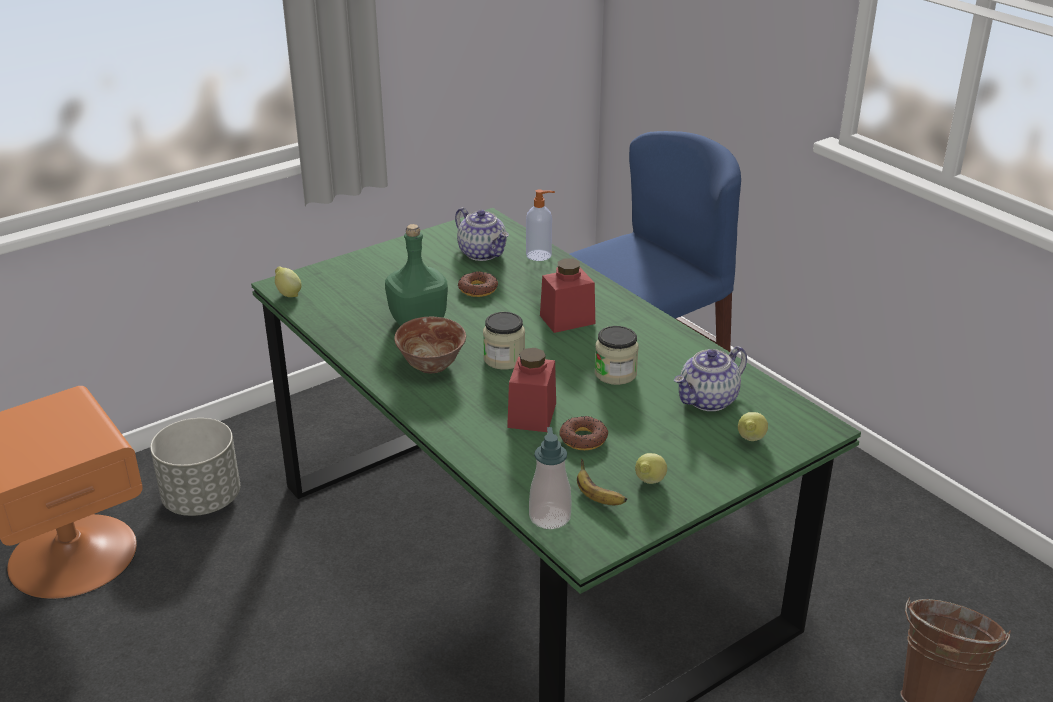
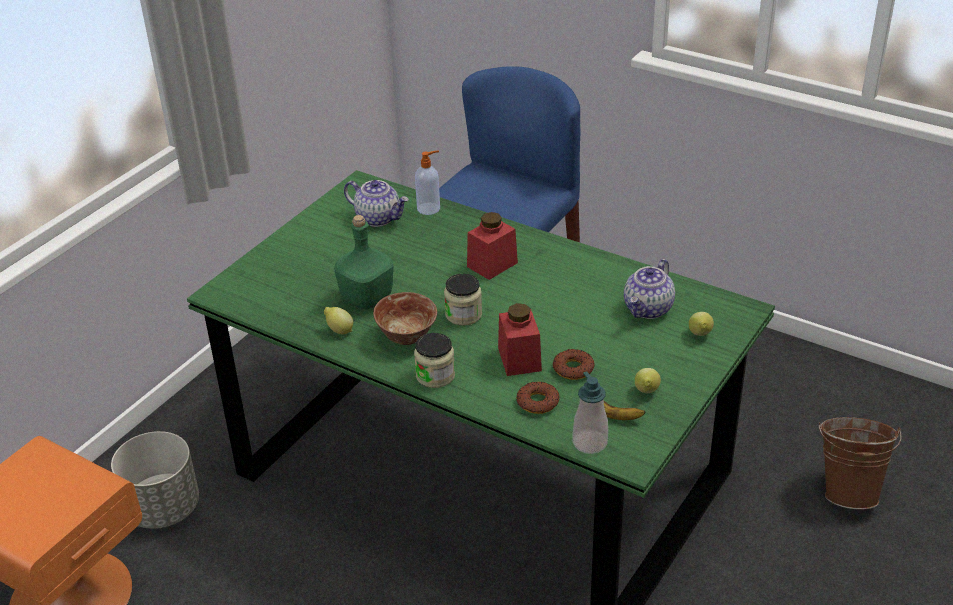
camera: 20 degrees left, 5 degrees up
(288, 294) = (230, 300): lemon -> lemon (339, 330)
(478, 289) = (397, 254): donut -> donut (537, 402)
(615, 373) = (562, 304): jar -> jar (435, 375)

